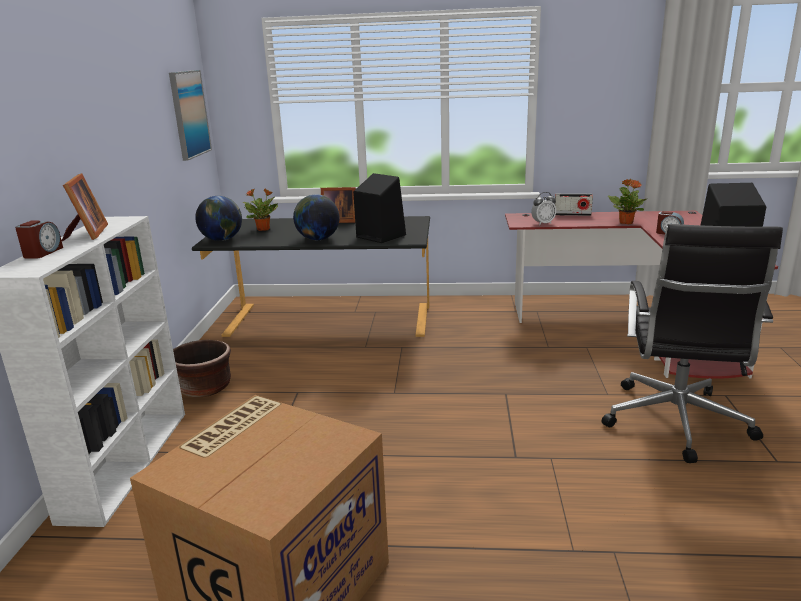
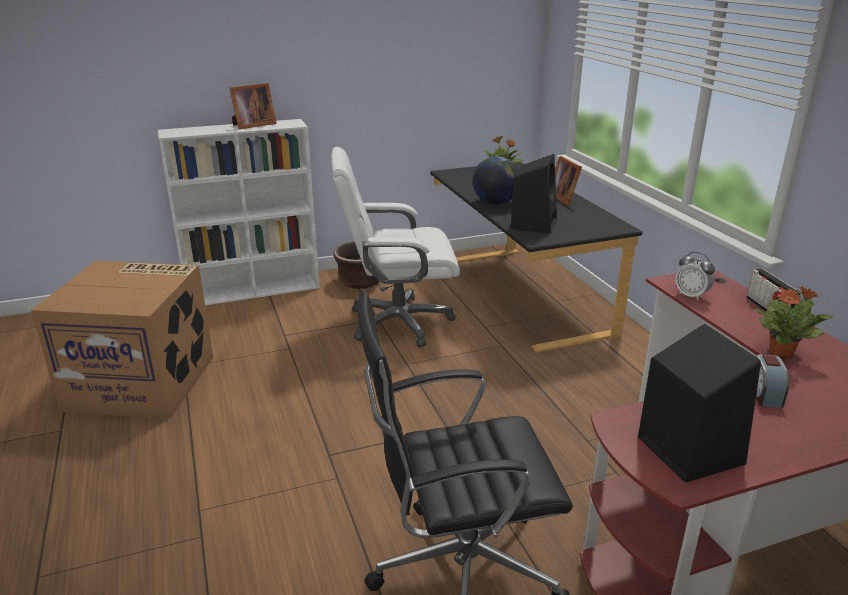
camera: 65 degrees right, 5 degrees up
(43, 253) = (207, 128): alarm clock -> none
(189, 114) = (492, 51): picture -> none
(222, 239) = (458, 174): globe -> none
(315, 383) = (398, 322): none -> white office chair

